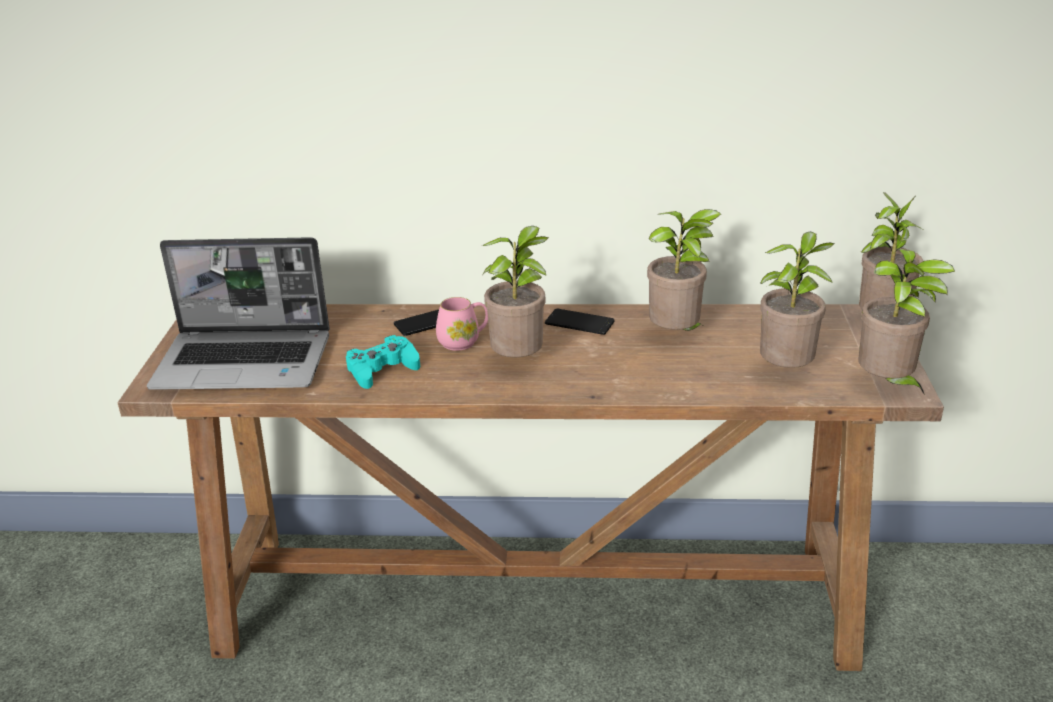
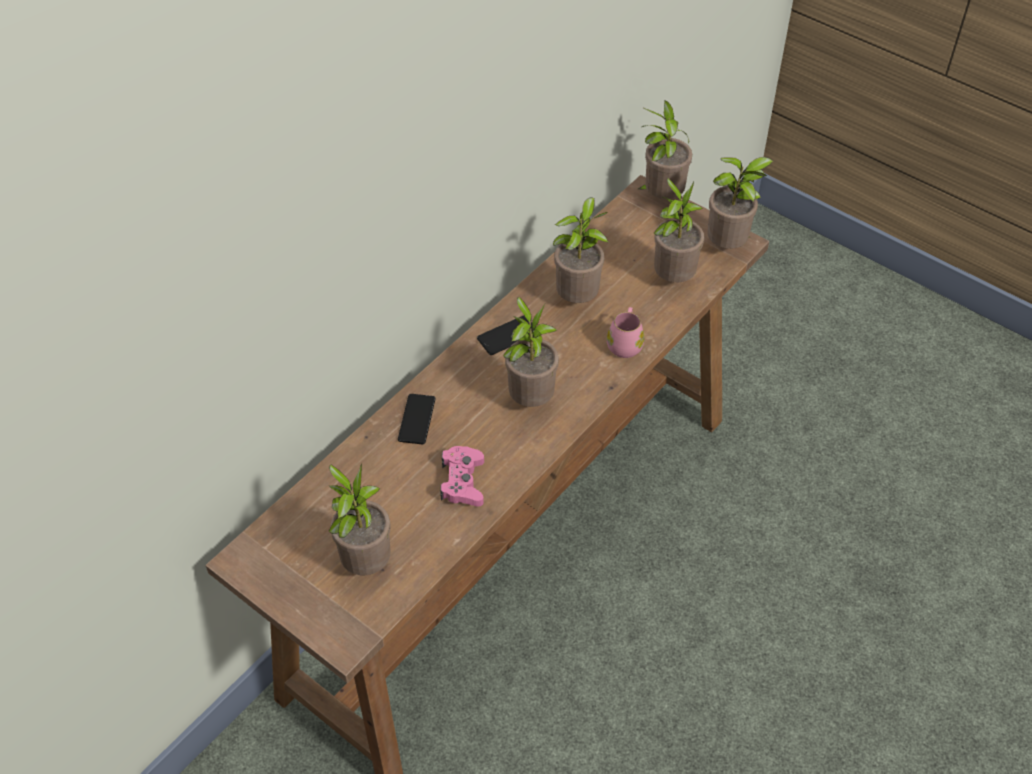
camera: 55 degrees left, 20 degrees up
(246, 362) = (365, 563): laptop -> potted plant
(382, 369) = (462, 482): turquoise game controller -> pink game controller
(463, 341) = (468, 414): pink mug -> pink mug (625, 343)

